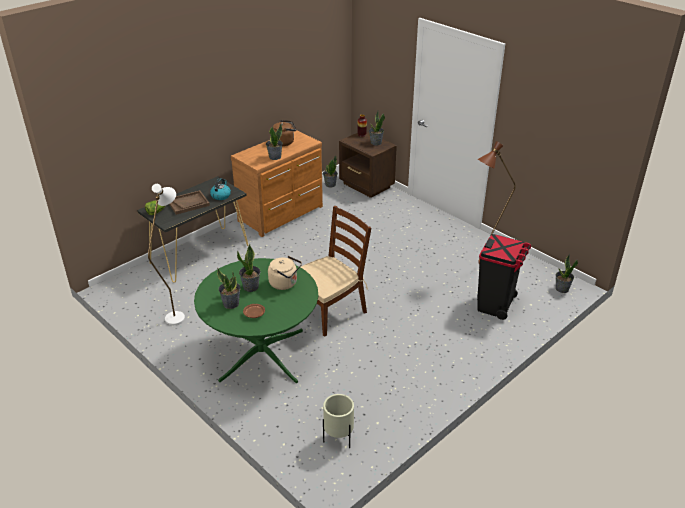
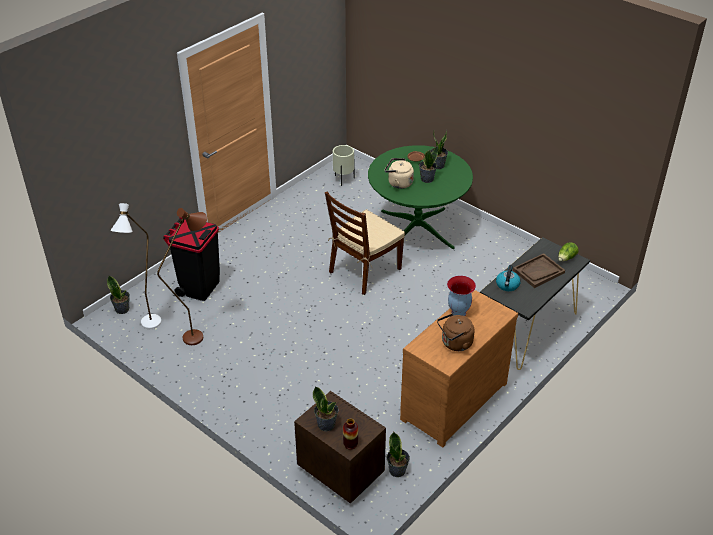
camera: 175 degrees right, 5 degrees up
(177, 314) = (510, 260): white floor lamp -> white floor lamp (149, 327)
(274, 157) = (458, 312): potted plant -> vase

